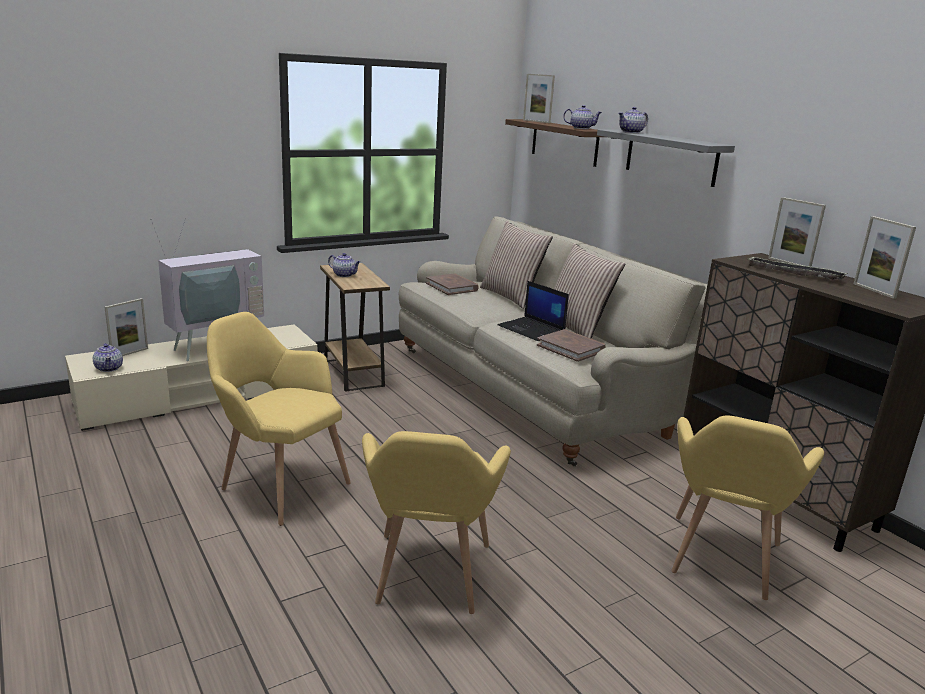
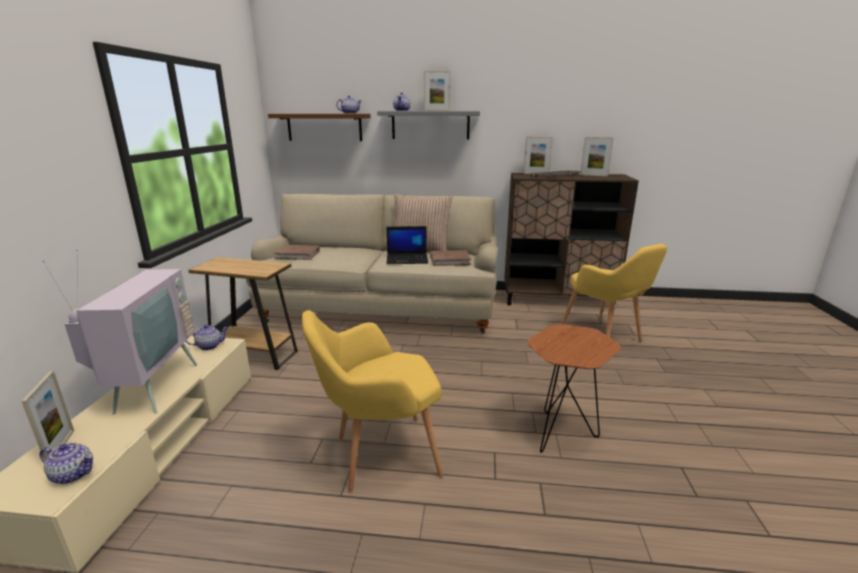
camera: 50 degrees left, 0 degrees up
(344, 275) = (234, 268): teapot -> teapot (210, 346)
(428, 579) = (562, 432): yellow armchair -> brown side table
(511, 296) = (344, 247): pillow -> none
(536, 121) = (296, 113): picture frame -> picture frame (436, 111)

